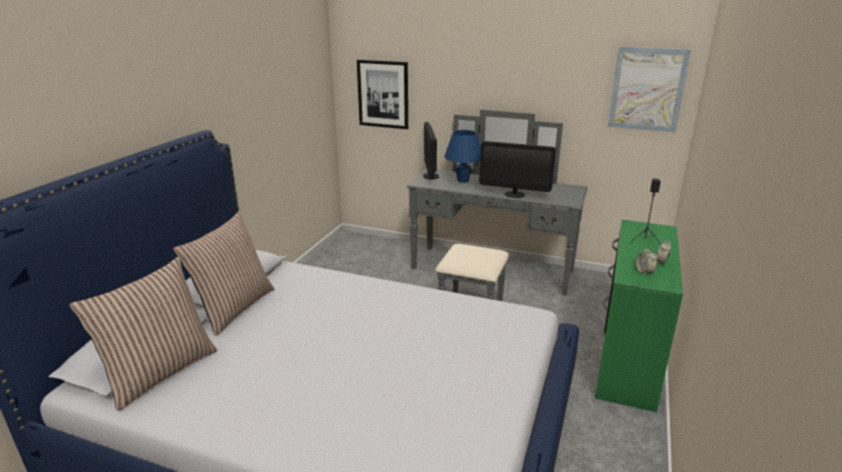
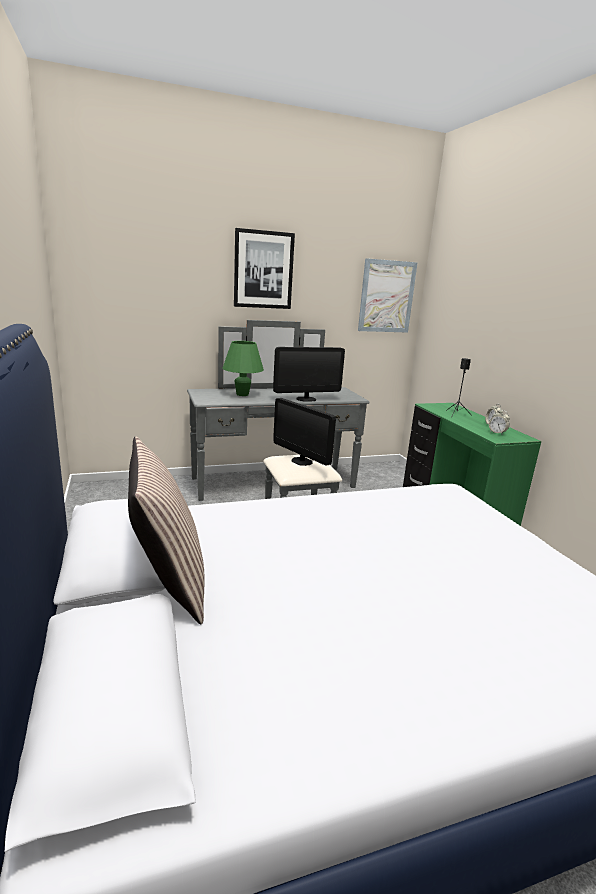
camera: 40 degrees left, 5 degrees down
(160, 372) = (197, 713): pillow -> none
(383, 94) = (127, 307): picture -> picture (263, 270)
(431, 176) = (205, 394): monitor -> monitor (302, 461)
(463, 180) = (242, 394): blue table lamp -> green table lamp

